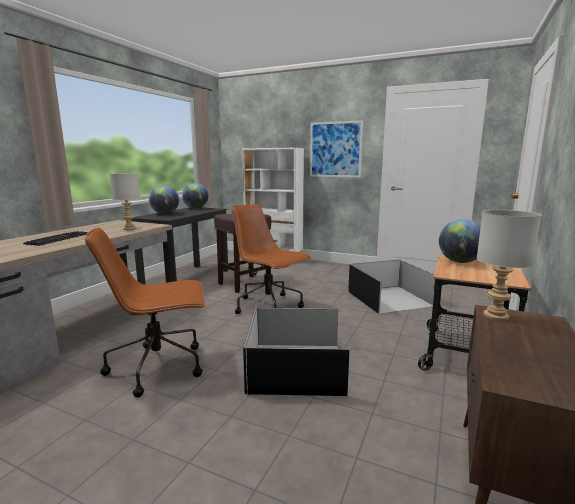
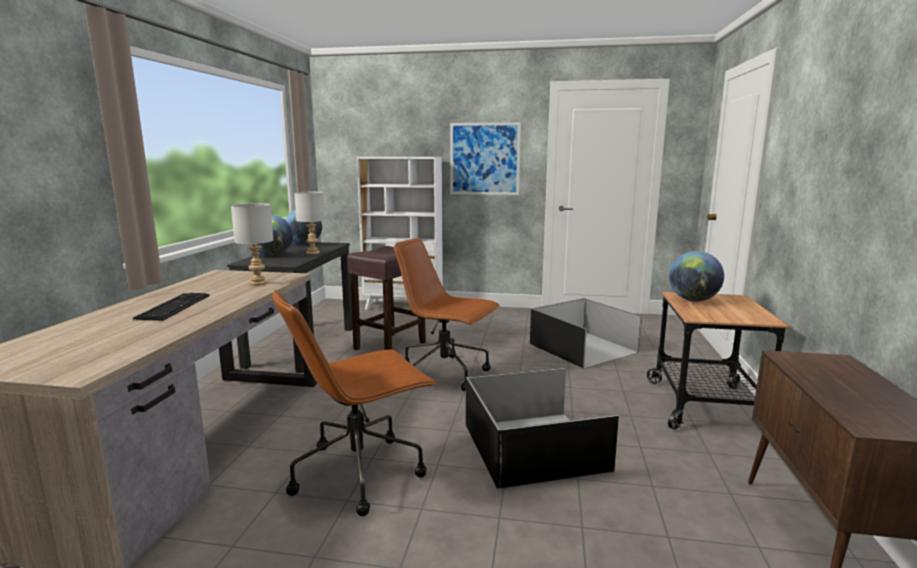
camera: 15 degrees left, 0 degrees up
(495, 316) = (792, 361): grey table lamp -> grey table lamp (312, 253)

